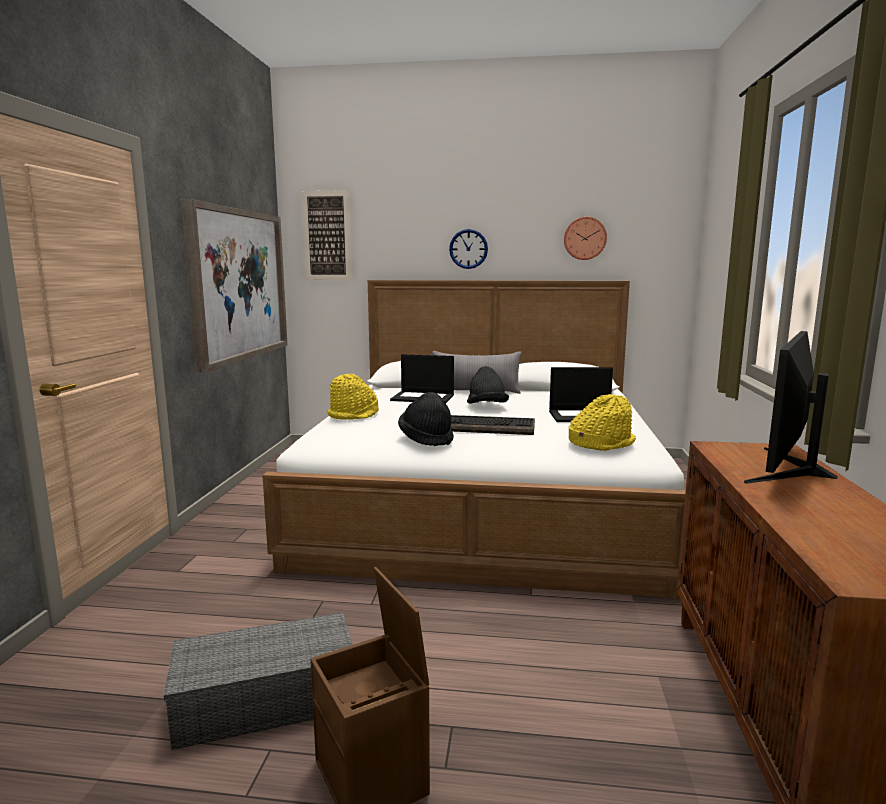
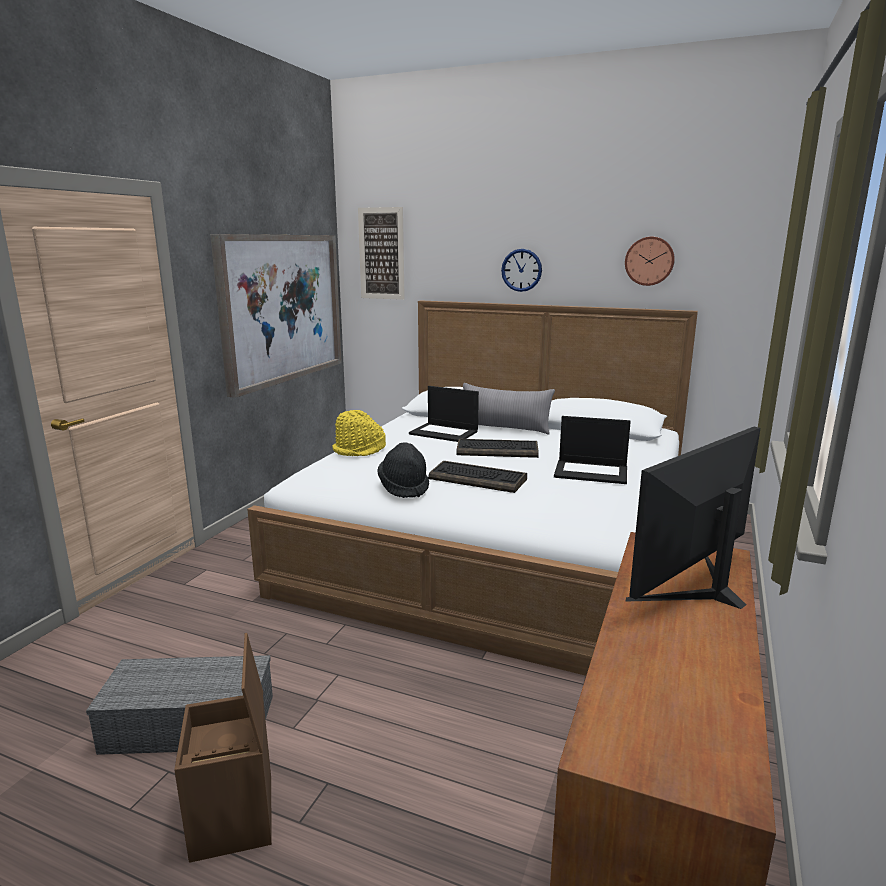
camera: 15 degrees right, 5 degrees up
(487, 407) = (498, 450): black hat -> keyboard
(601, 443) = (576, 511): yellow hat -> none

